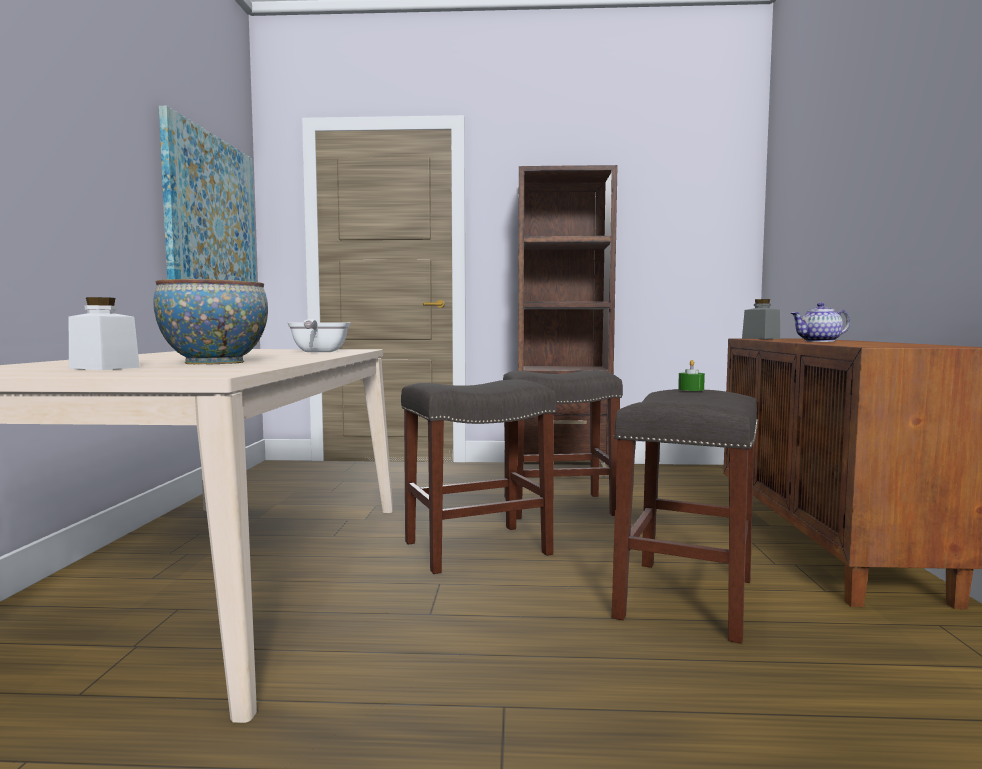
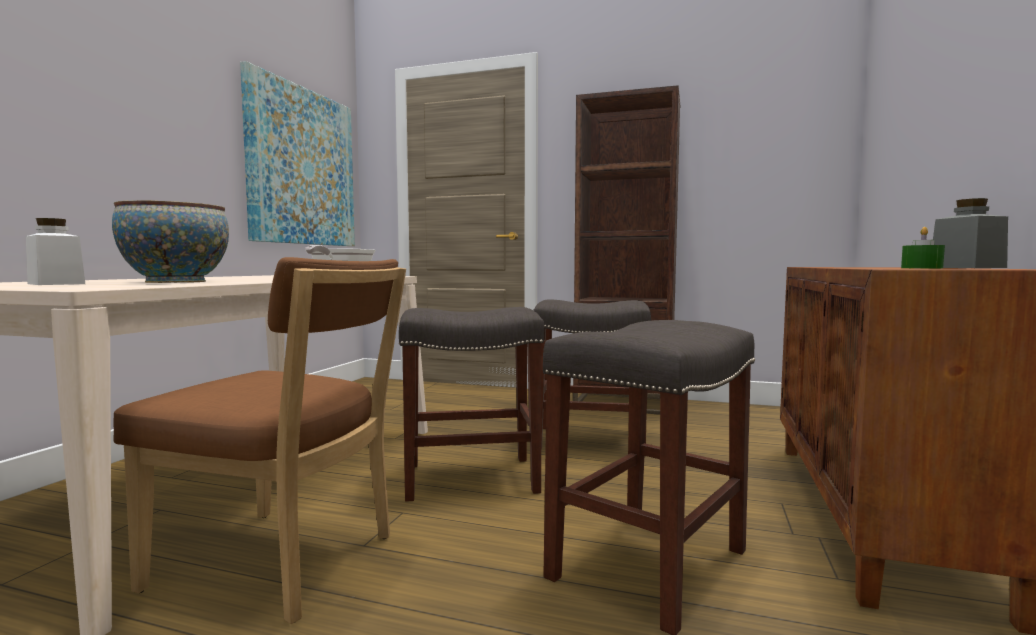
camera: 15 degrees right, 0 degrees up
(369, 638) = (284, 564): none -> brown chair
(691, 389) = (672, 320): green candle -> green candle (921, 268)
(760, 338) = (820, 266): grey jar -> grey jar (966, 267)
(819, 341) = (869, 267): teapot -> none

